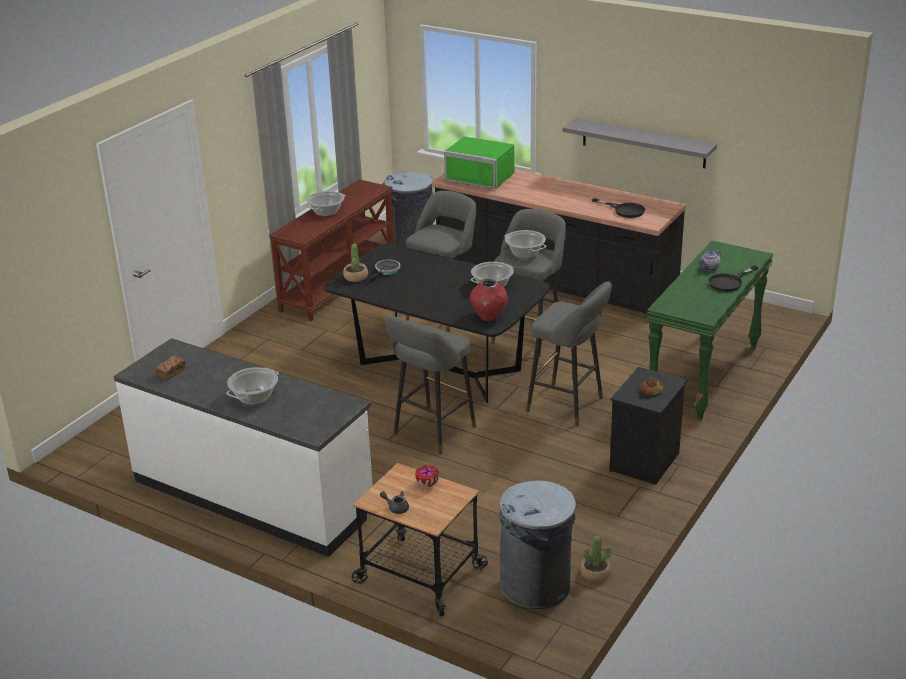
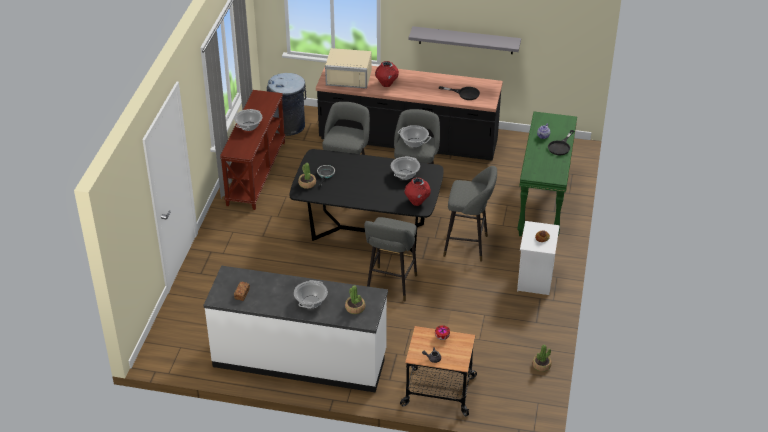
camera: 20 degrees left, 10 degrees up
(309, 415) = (355, 308): none -> potted plant
(482, 176) = (349, 77): green microwave -> beige microwave
(525, 189) = (386, 84): none -> red vase
(536, 586) = (511, 382): grey trash can -> none
(645, 463) = (536, 280): black nightstand -> white nightstand

